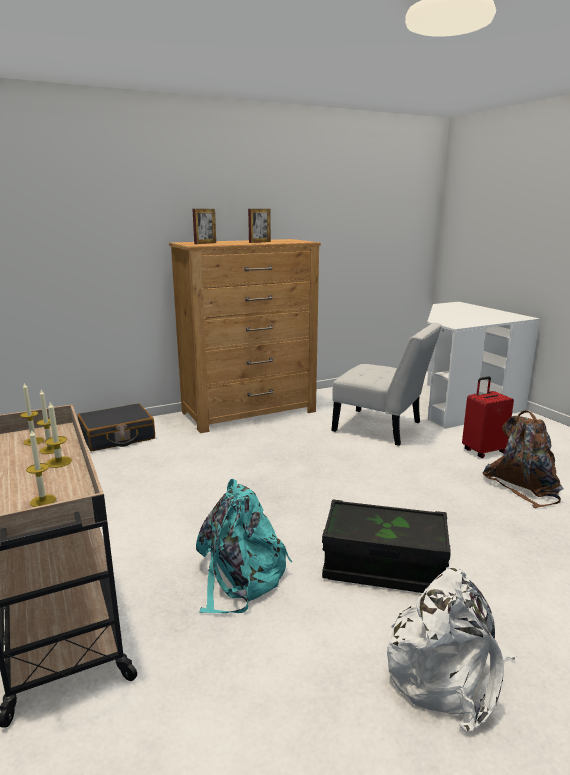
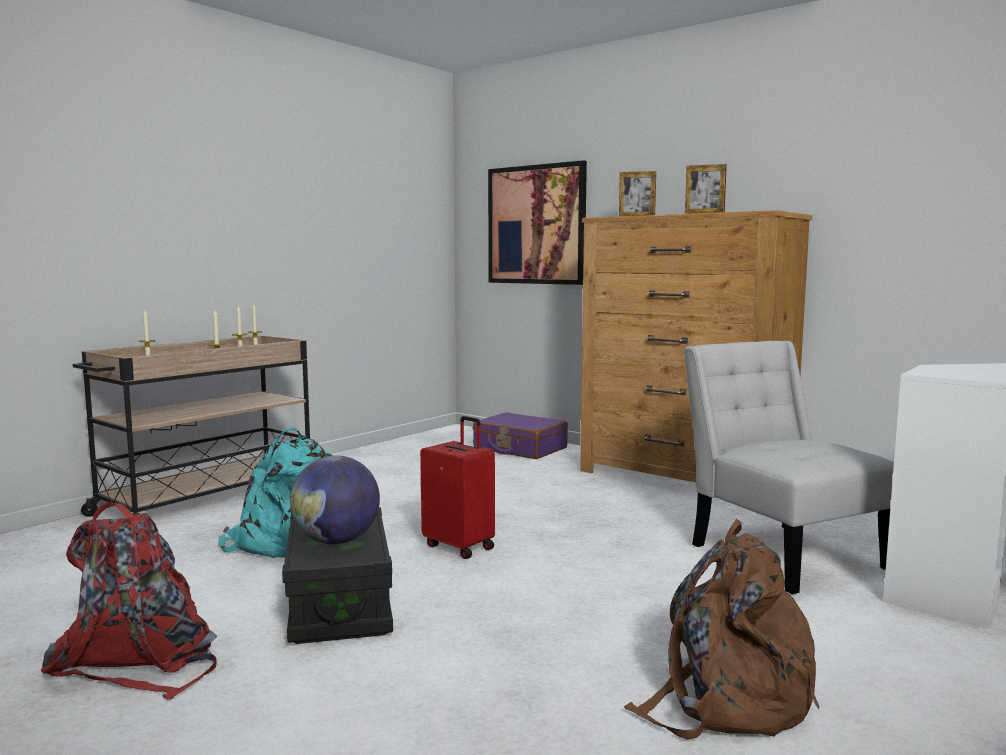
camera: 65 degrees right, 10 degrees down
(74, 245) = (536, 225): none -> picture
(117, 437) = (519, 448): black suitcase -> purple suitcase
(382, 428) = (780, 553): white chair -> white chair turned 150 degrees clockwise
(392, 526) = (336, 541): none -> globe
(447, 673) = (142, 660): white backpack -> red backpack
(483, 451) = (834, 646): red suitcase -> red suitcase (460, 546)

